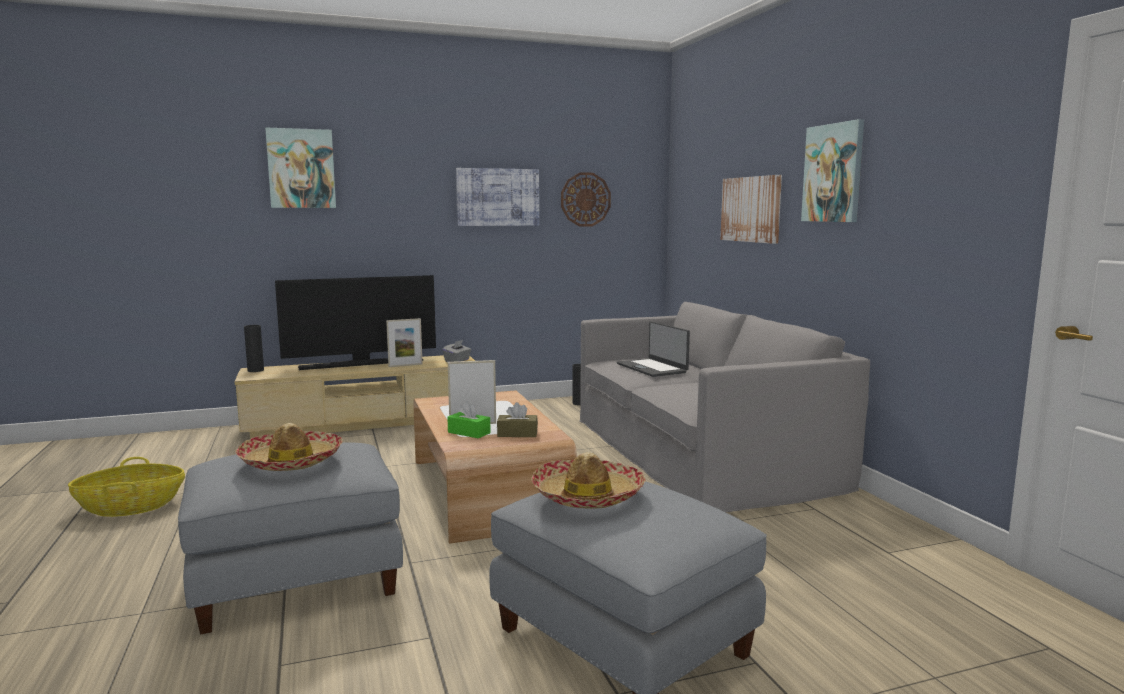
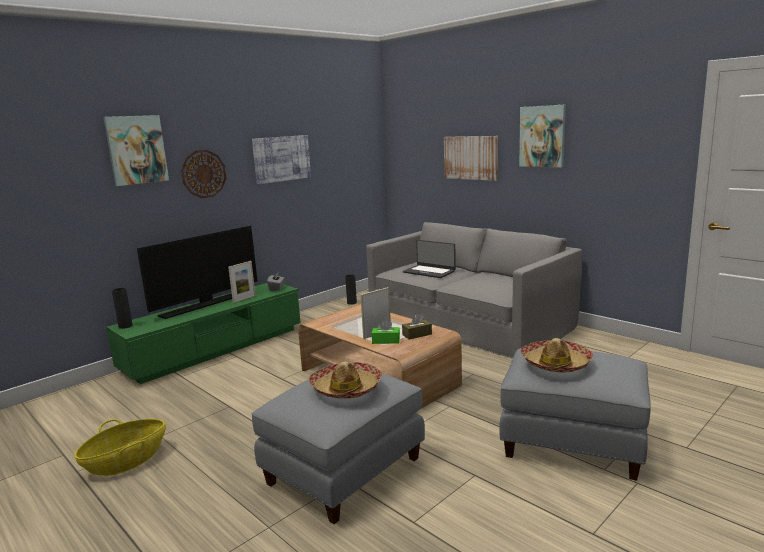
camera: 25 degrees left, 5 degrees up
(364, 422) = (216, 349): beige tv stand -> green tv stand
(585, 199) = (337, 154): wall clock -> wall clock (203, 174)

